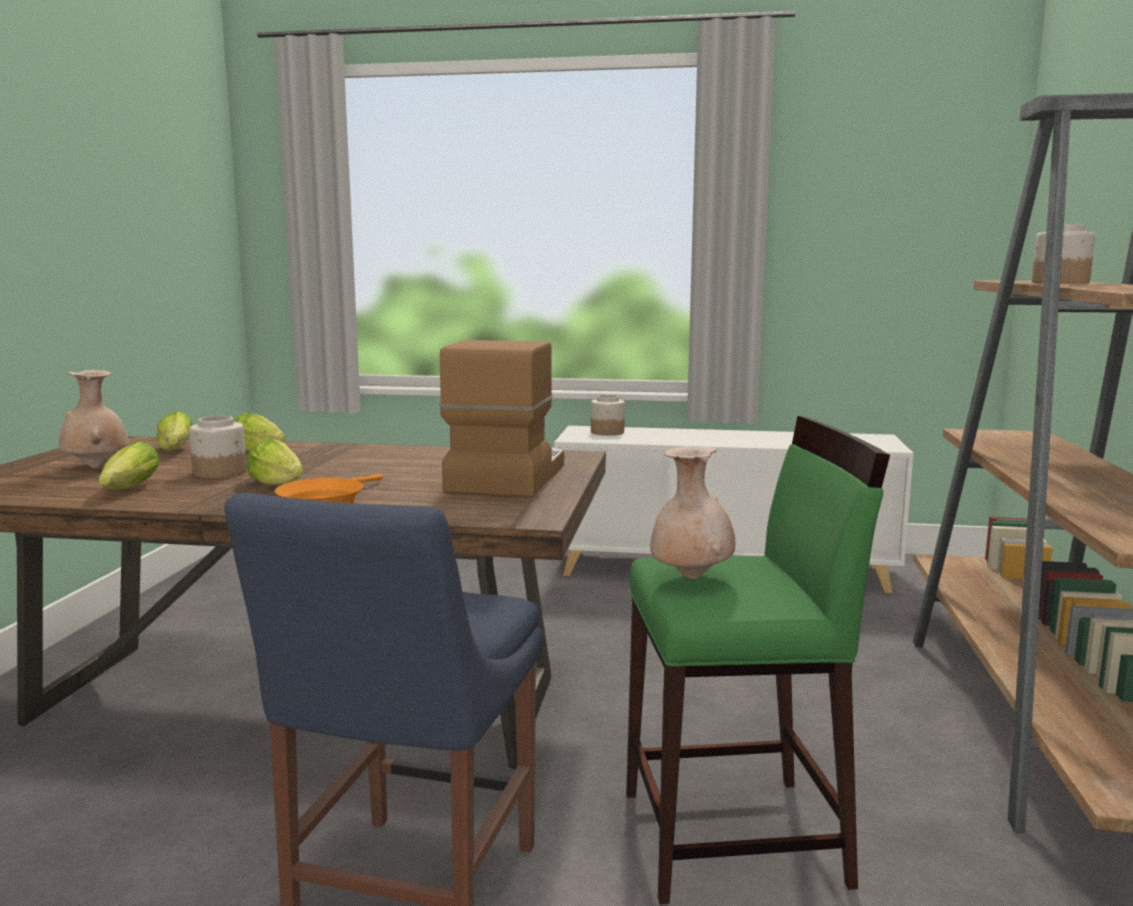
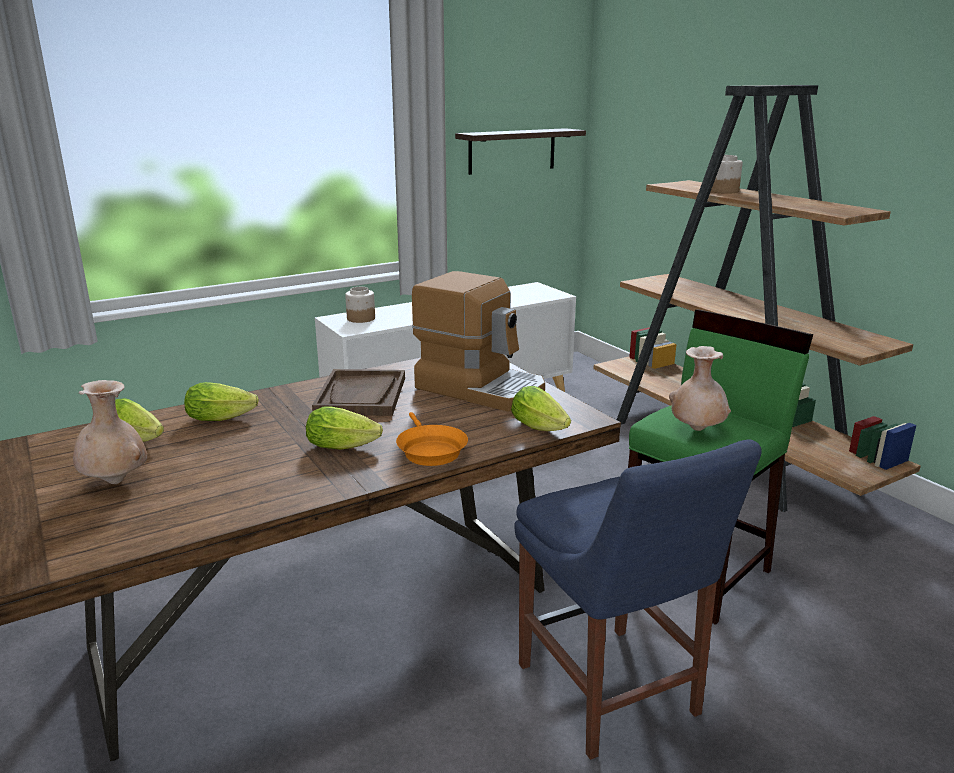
camera: 40 degrees left, 10 degrees up
(127, 490) = (232, 494): lettuce -> lettuce (541, 427)
(221, 472) = (258, 449): jar -> none
(391, 460) = (361, 395): none -> brown tray
(505, 477) = (481, 388): coffee machine -> coffee machine turned 150 degrees clockwise
(880, 255) = (512, 151): none -> shelf

